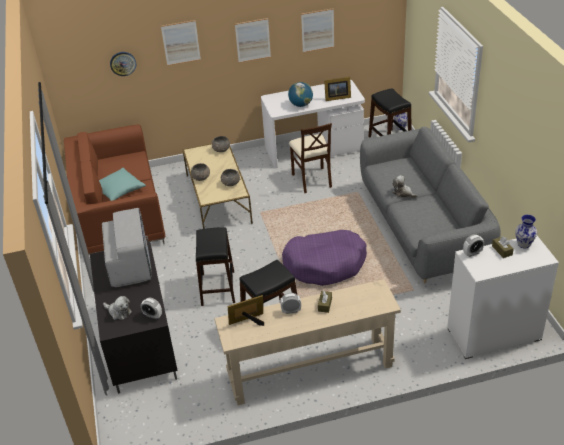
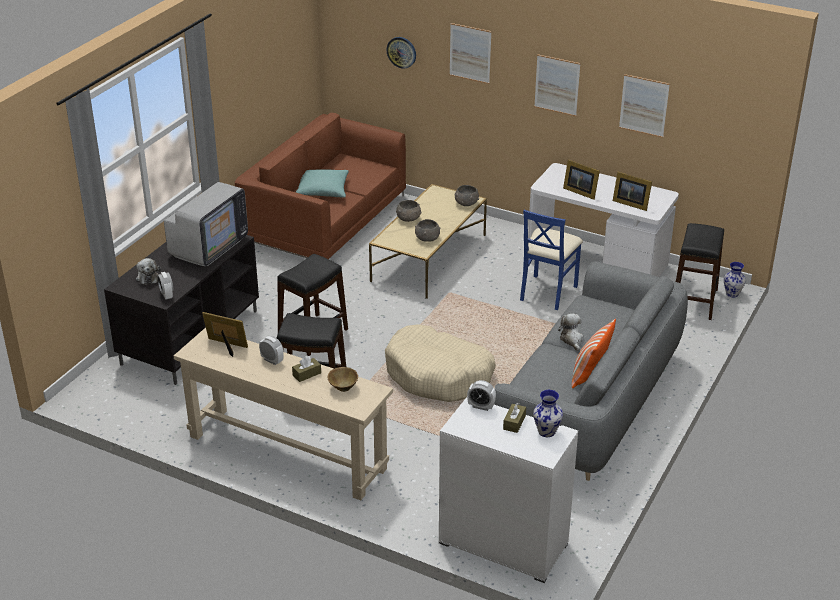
camera: 40 degrees right, 5 degrees down
(301, 105) = (580, 191): globe -> picture frame
(312, 180) = (547, 292): beige chair -> blue chair
(325, 264) = (438, 375): purple dog bed -> beige dog bed
(357, 298) = (343, 387): none -> brown bowl
(441, 206) = (589, 375): none -> pillow

